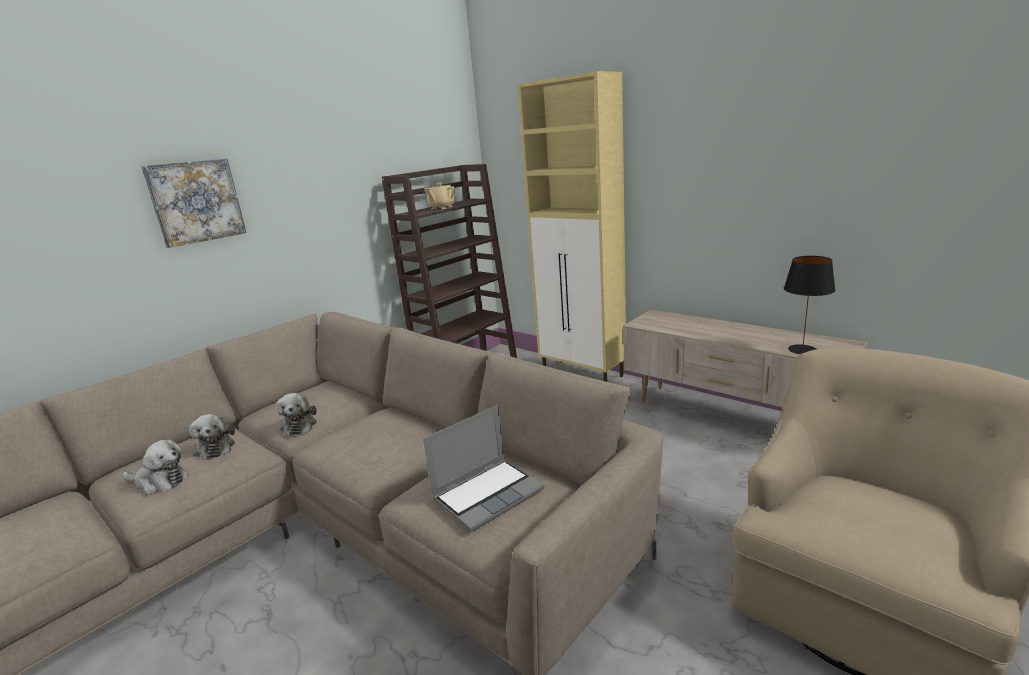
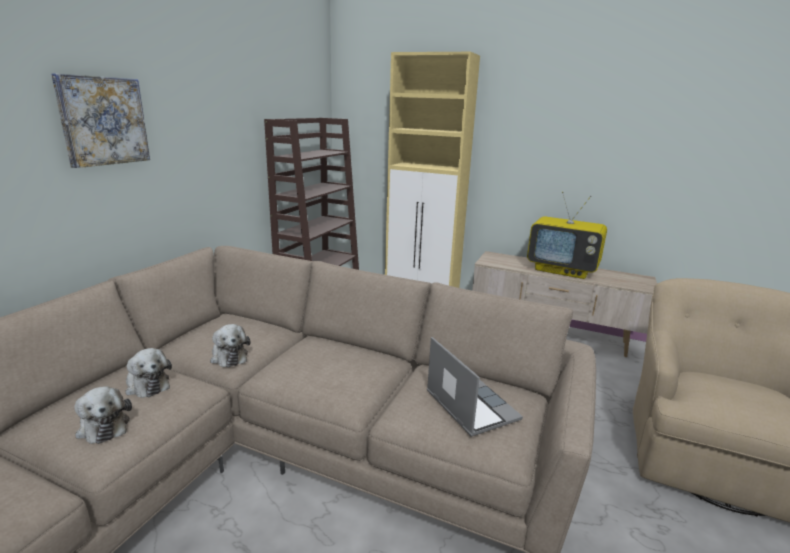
camera: 20 degrees left, 0 degrees up
(159, 482) = (103, 425): plush toy -> plush toy turned 60 degrees clockwise
(441, 208) = (312, 154): beige teapot -> none
(488, 494) = (469, 405): laptop -> laptop turned 60 degrees counterclockwise
(733, 333) = (563, 270): none -> television
(802, 349) = (619, 282): black table lamp -> none

